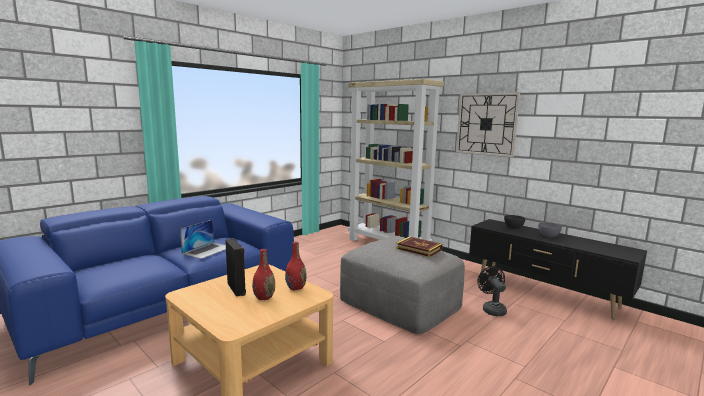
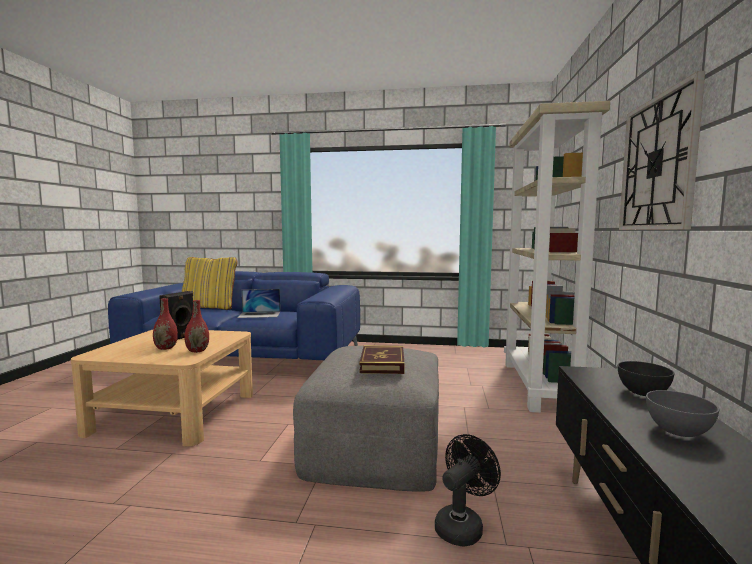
camera: 55 degrees right, 5 degrees down
(110, 261) = (209, 307): none -> yellow pillow

